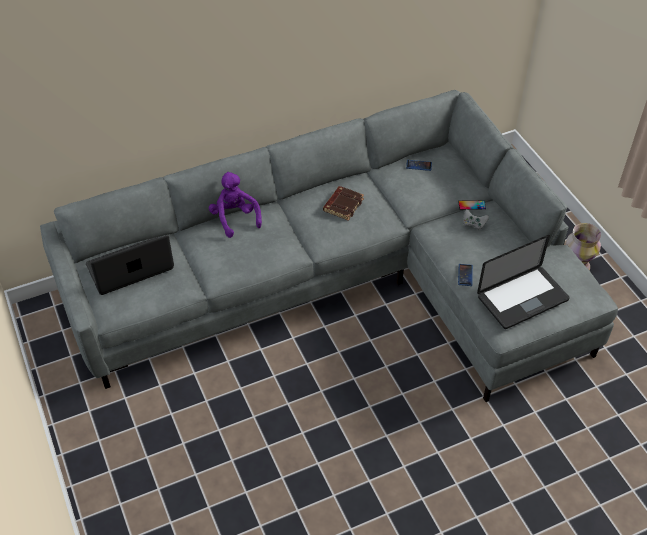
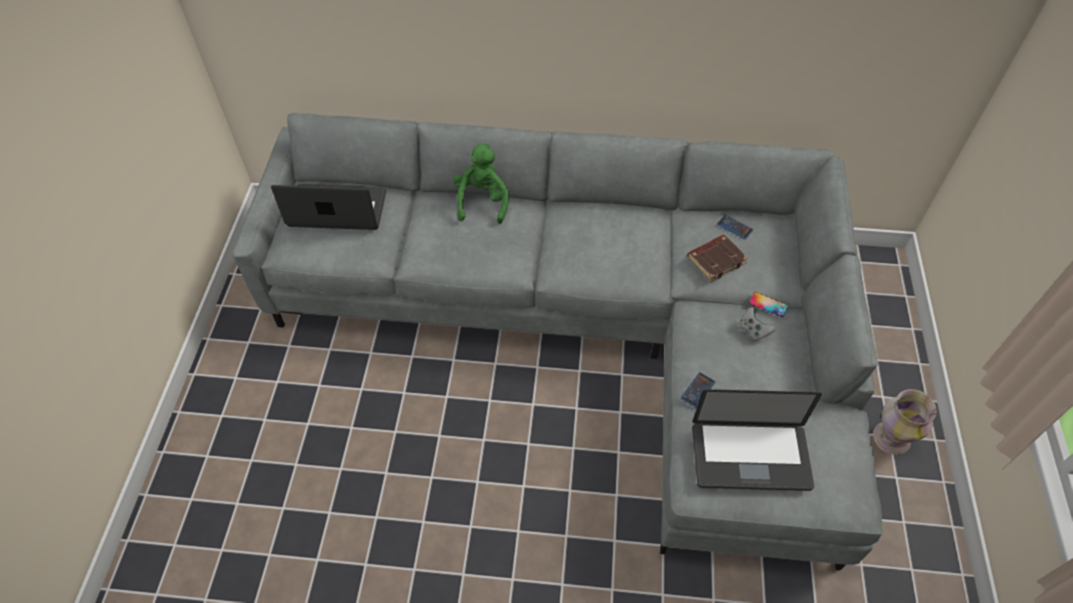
camera: 30 degrees right, 5 degrees up
(235, 218) = (482, 201): purple plush toy -> green plush toy
(343, 205) = (611, 237): brown book -> brown book (716, 259)

